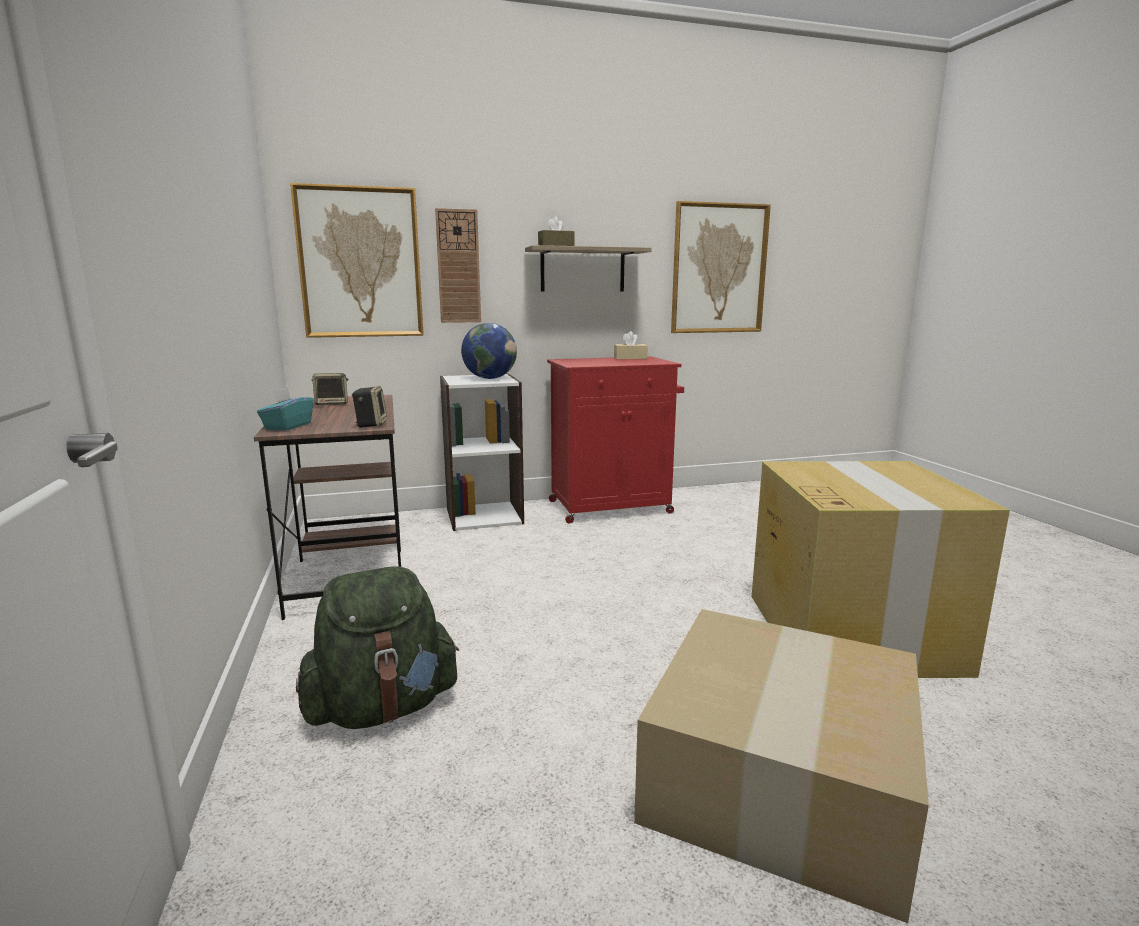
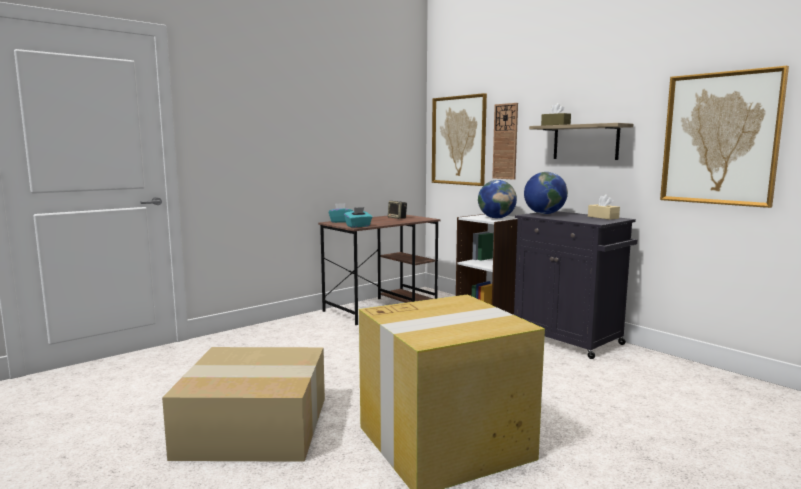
camera: 65 degrees right, 5 degrees down
(371, 424) = (358, 226): speaker -> turquoise tissue box
(383, 708) = (269, 342): green backpack -> none
(574, 362) = (544, 214): none -> globe
(612, 507) = (568, 340): red cabinet -> black cabinet

